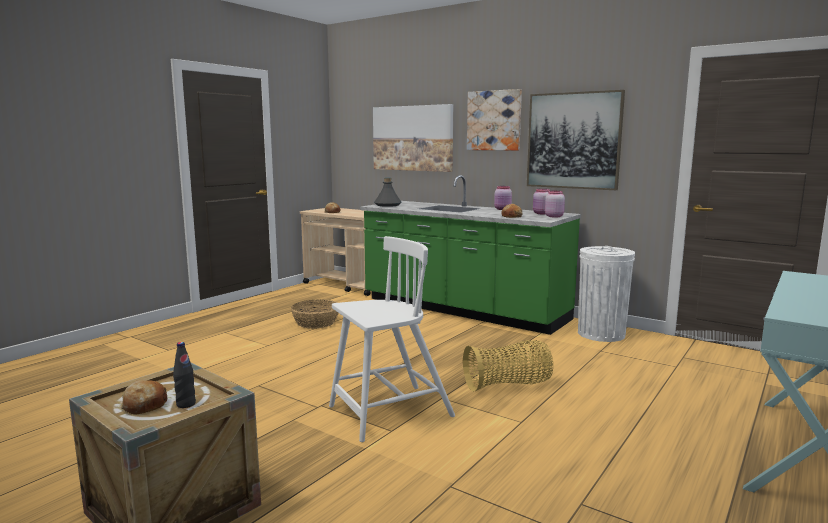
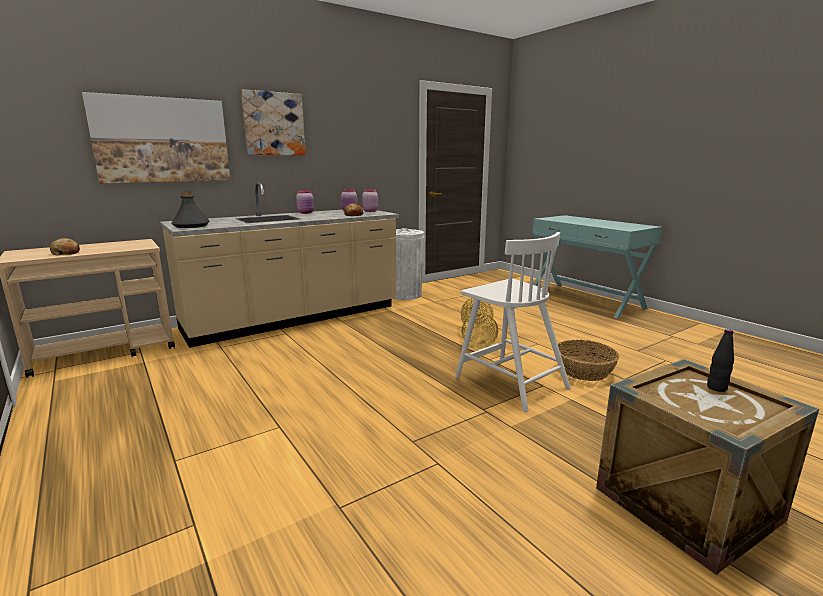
camera: 70 degrees left, 5 degrees up
(144, 405) = (730, 407): bread -> none
(316, 323) = (233, 387): basket -> basket (584, 370)
(388, 412) = (509, 382): white chair -> white chair turned 150 degrees clockwise
(463, 309) = (294, 318): green counter -> beige counter
(573, 140) = (350, 146): picture -> none

